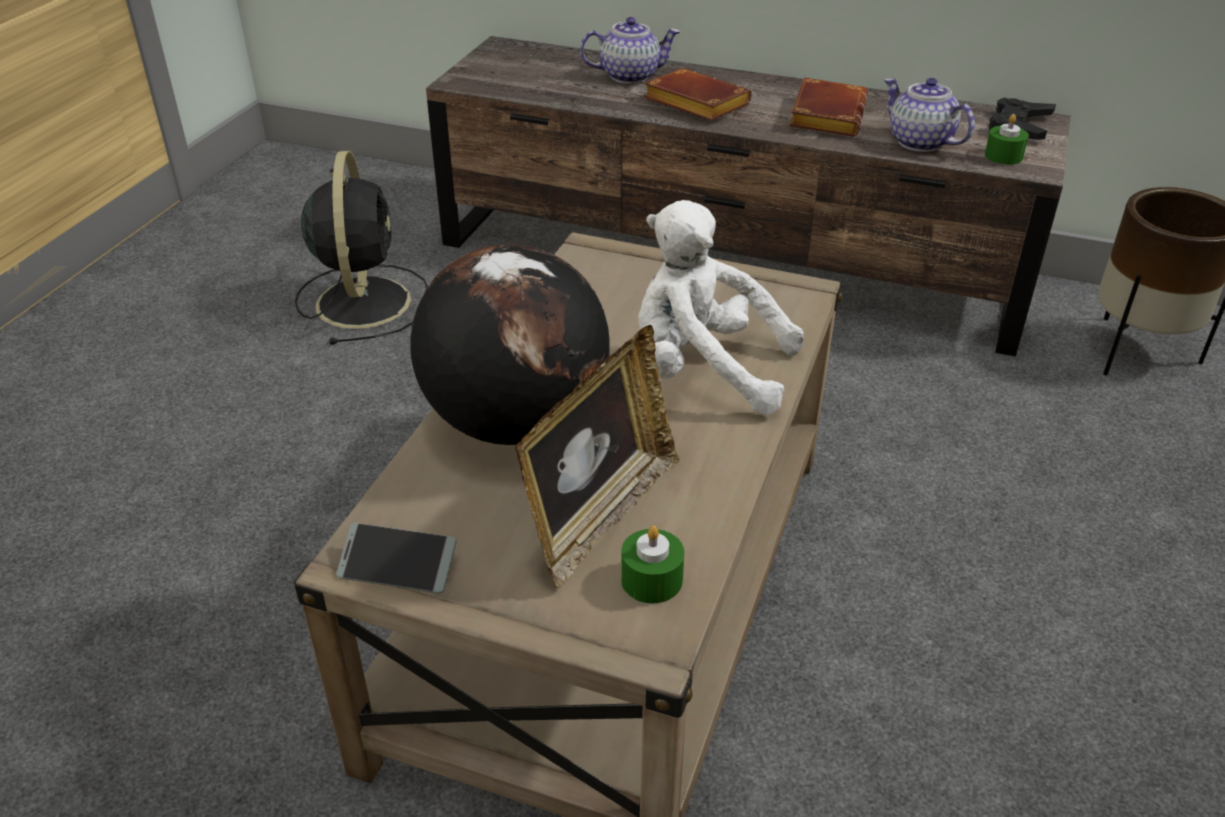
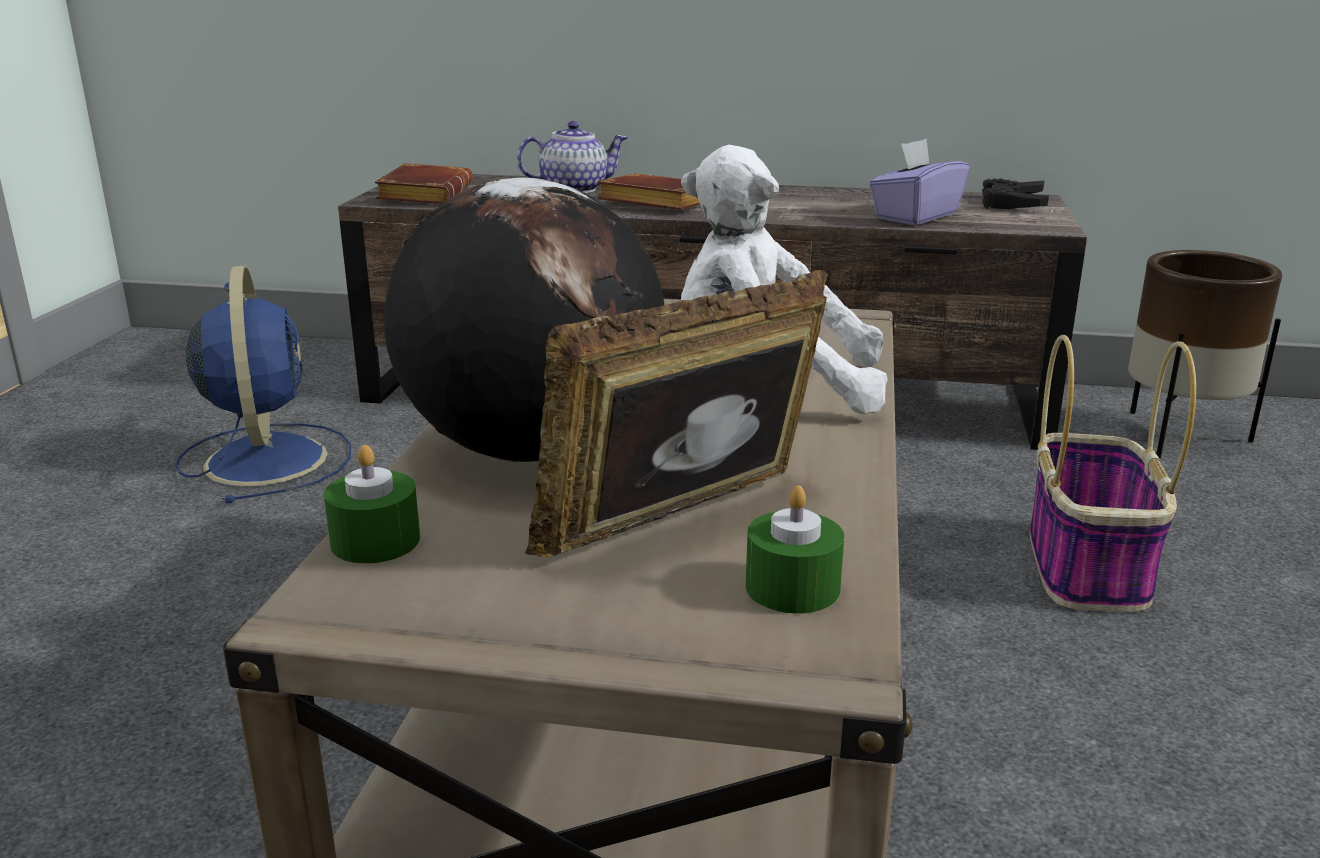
camera: 10 degrees left, 15 degrees down
(364, 300) = (266, 458): black fan -> blue fan
(398, 567) = (395, 609): phone -> none
(600, 515) = (686, 527): picture frame -> picture frame turned 150 degrees counterclockwise
(824, 115) = (803, 204): brown book -> brown book (423, 194)
(919, 142) = (915, 216): teapot -> purple tissue box
(993, 483) = (1088, 567): none -> basket
(1003, 156) = (1010, 221): green candle -> green candle (375, 541)

